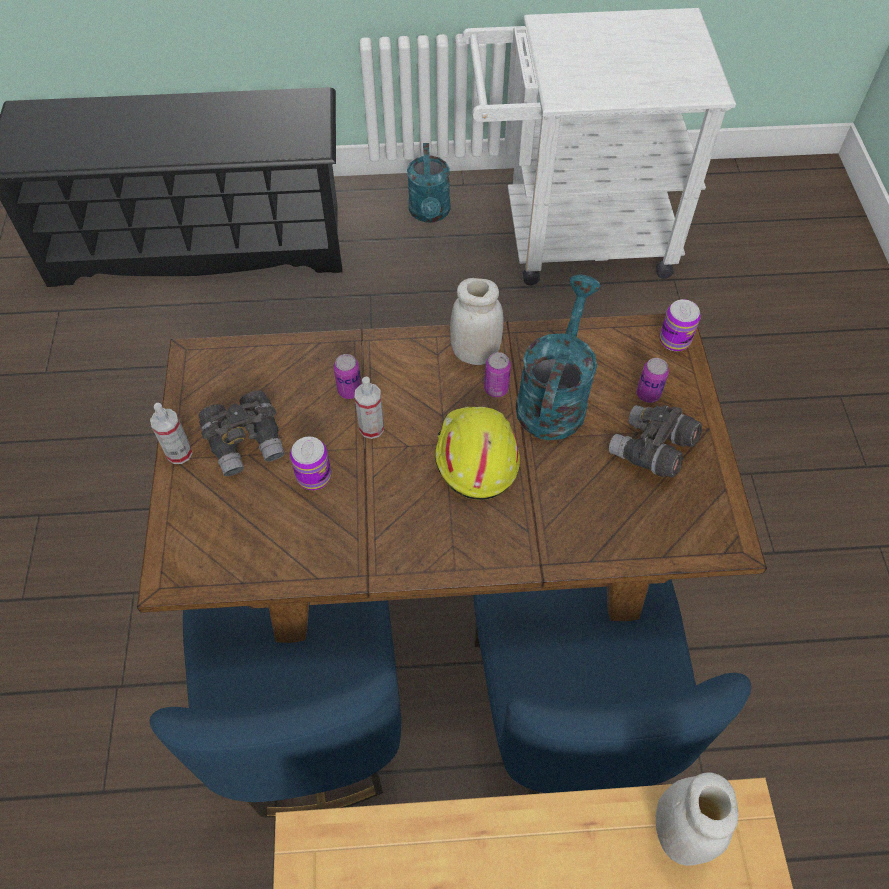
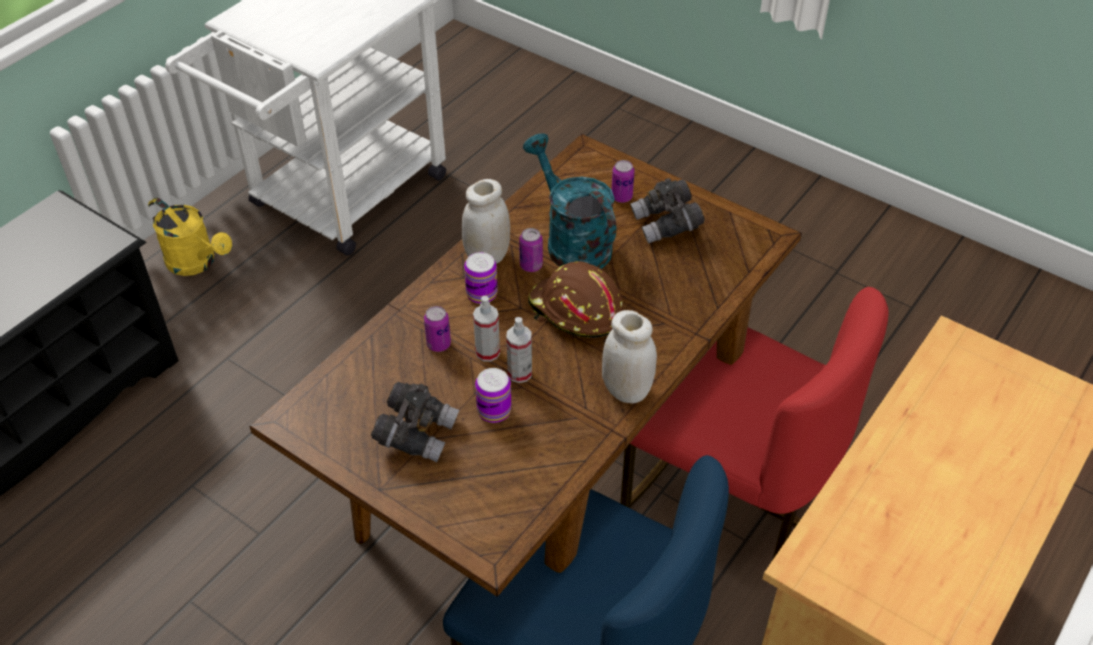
camera: 50 degrees left, 10 degrees down
(179, 453) = (378, 482): spray bottle -> spray bottle (519, 373)
(430, 213) = (197, 263): turquoise watering can -> yellow watering can
(475, 456) = (575, 312): yellow hard hat -> brown hard hat
(568, 714) = (730, 491): blue chair -> red chair
(674, 340) = (594, 157): can -> can (482, 294)
(679, 831) = (943, 373): white jar -> white jar (626, 390)

